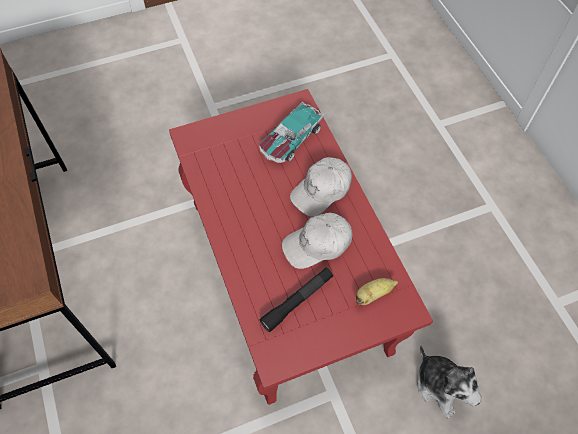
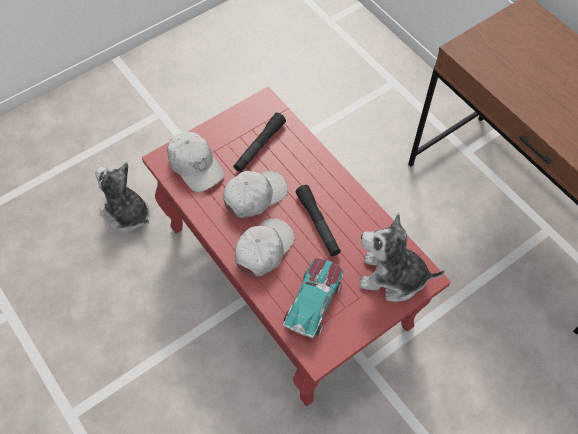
camera: 165 degrees right, 0 degrees up
(215, 143) = (392, 277): none -> plush toy
(263, 202) = (318, 224): none -> black flashlight
(373, 294) = (195, 165): banana -> white cap

